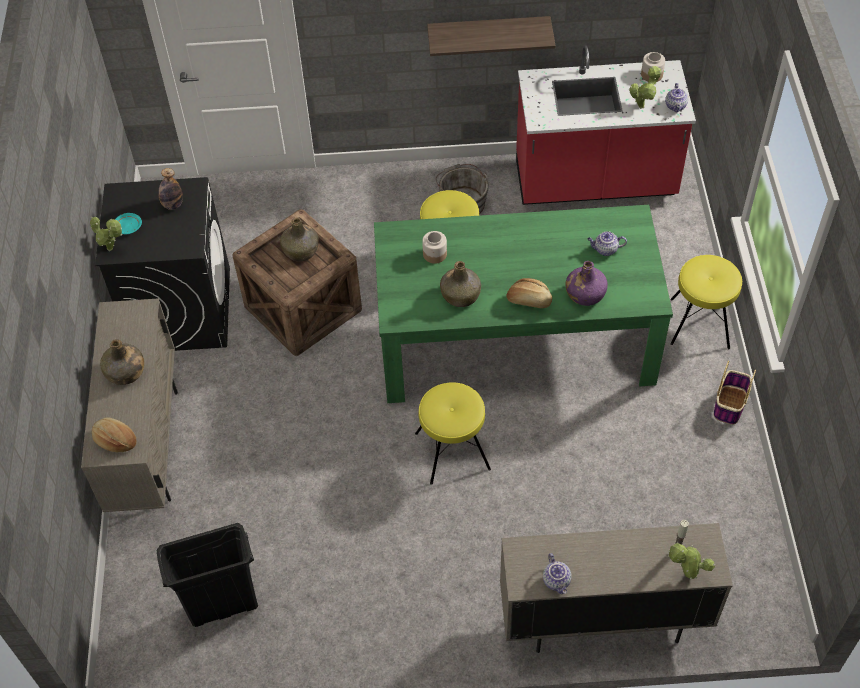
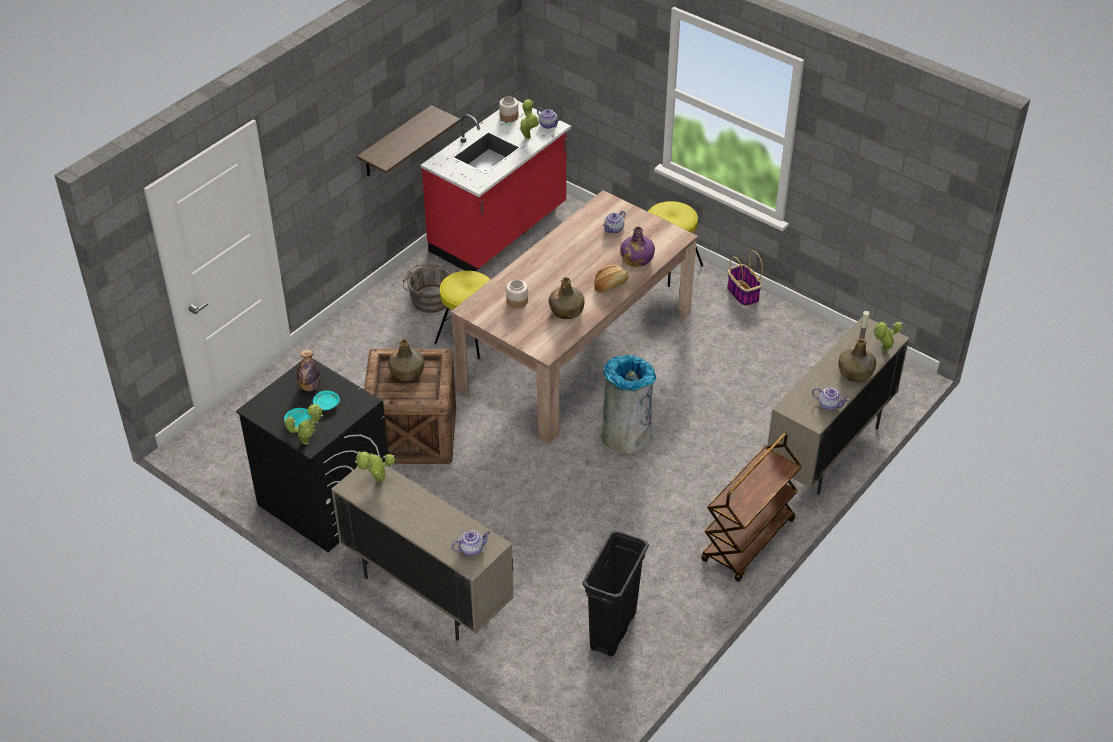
camera: 50 degrees left, 10 degrees down
(115, 440) = (472, 548): bread -> teapot
(125, 372) = (417, 510): green bottle -> green bottle (855, 373)
(133, 323) = (377, 481): none -> potted plant
(164, 229) = (326, 404): none -> turquoise plate
(421, 636) = (748, 541): none -> brown cart
(452, 451) = (626, 437): yellow stool -> grey trash can
(515, 340) = (576, 350): green dining table -> beige dining table

